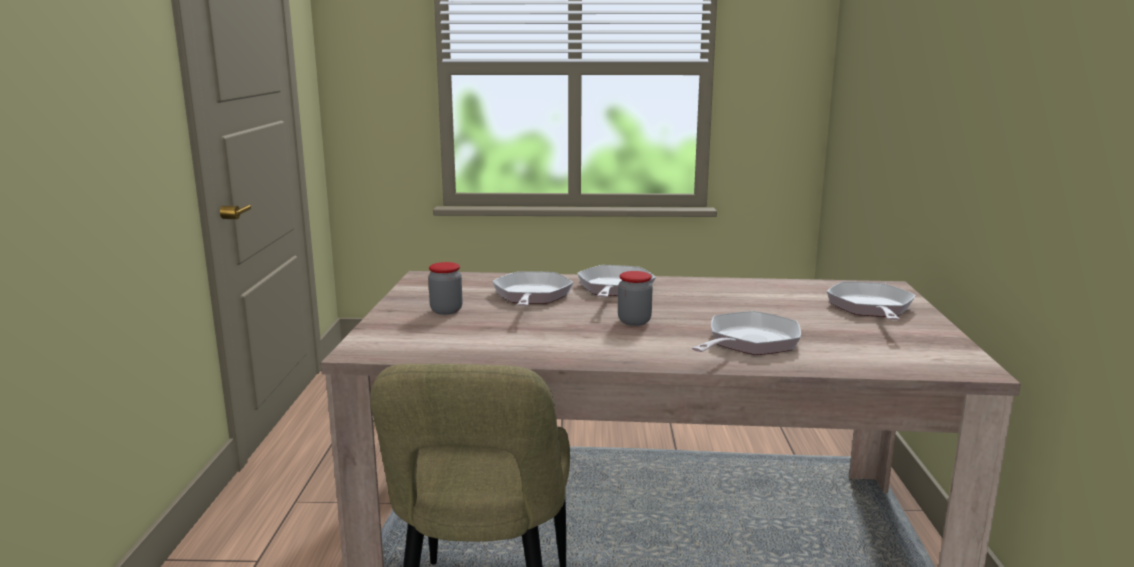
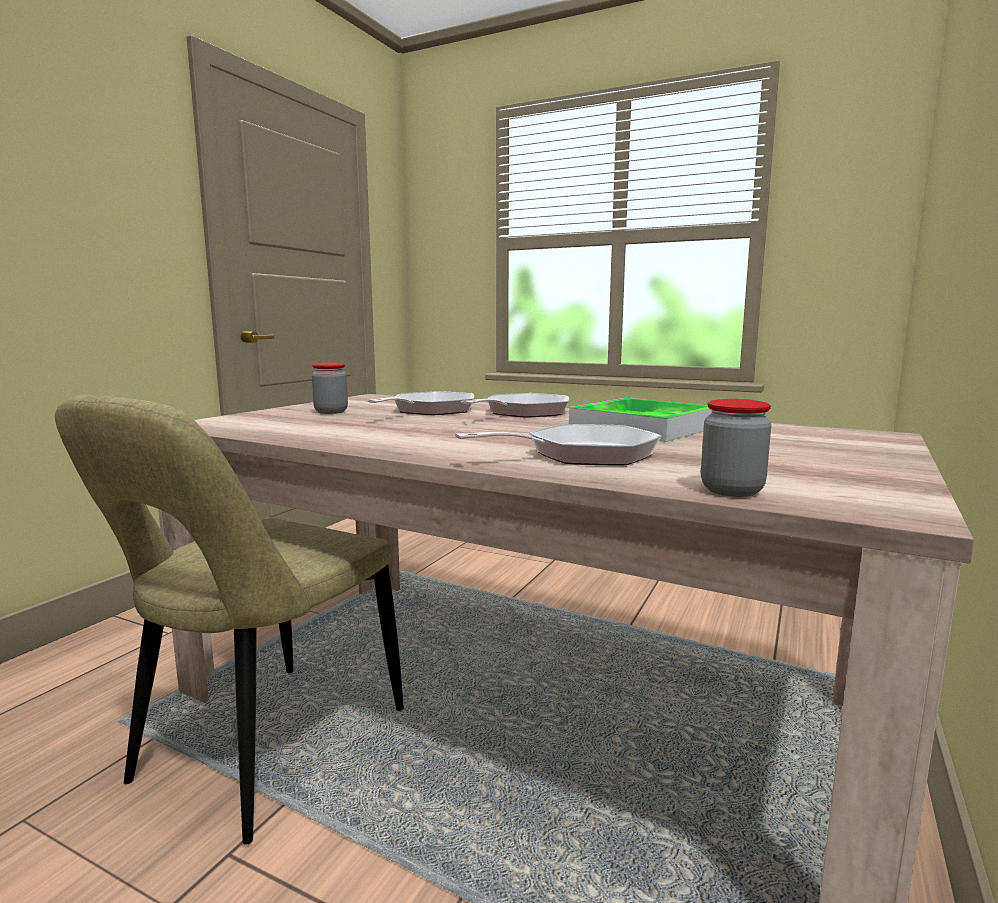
camera: 25 degrees right, 5 degrees down
(634, 321) = (487, 431): jar -> jar (732, 490)
(735, 299) = (643, 427): none -> tray
(871, 308) = (819, 447): frying pan -> none

